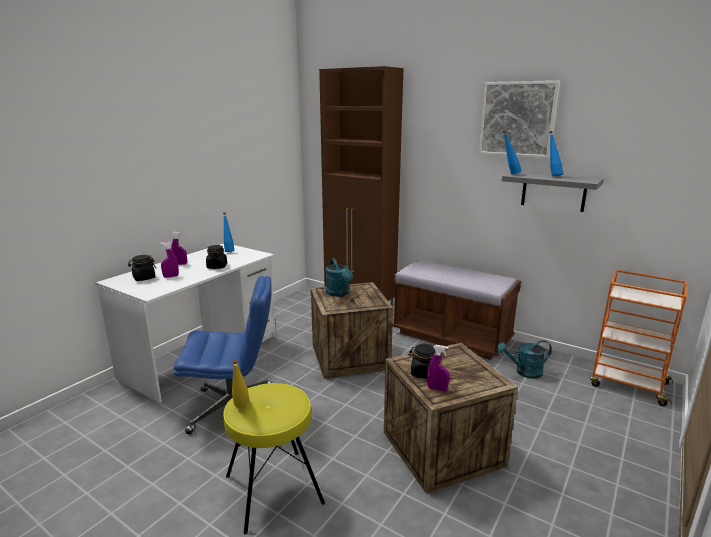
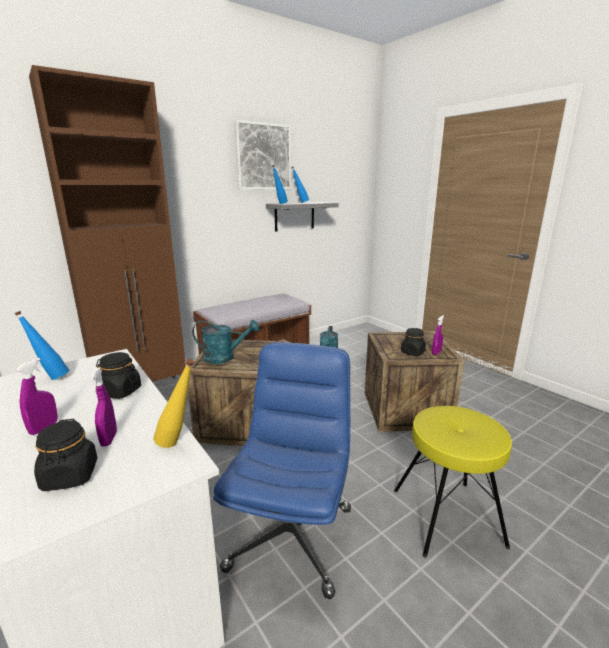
camera: 70 degrees left, 0 degrees up
(241, 409) = (471, 444): yellow bottle -> yellow bottle (179, 444)
(627, 384) = (359, 333): orange cart -> none

